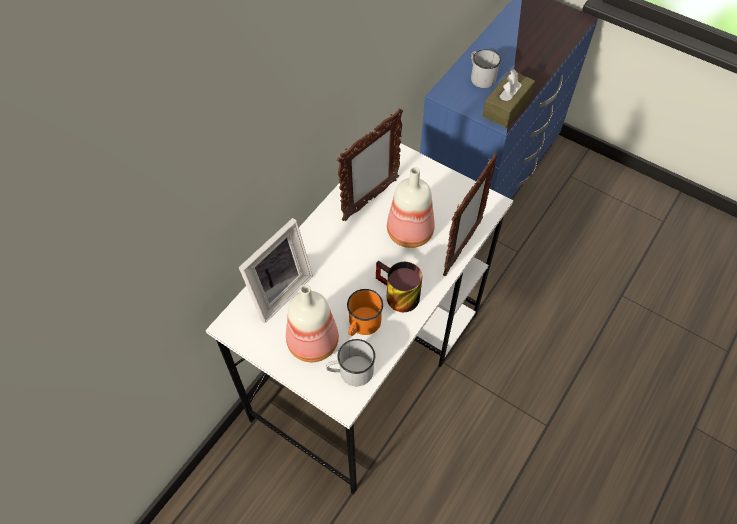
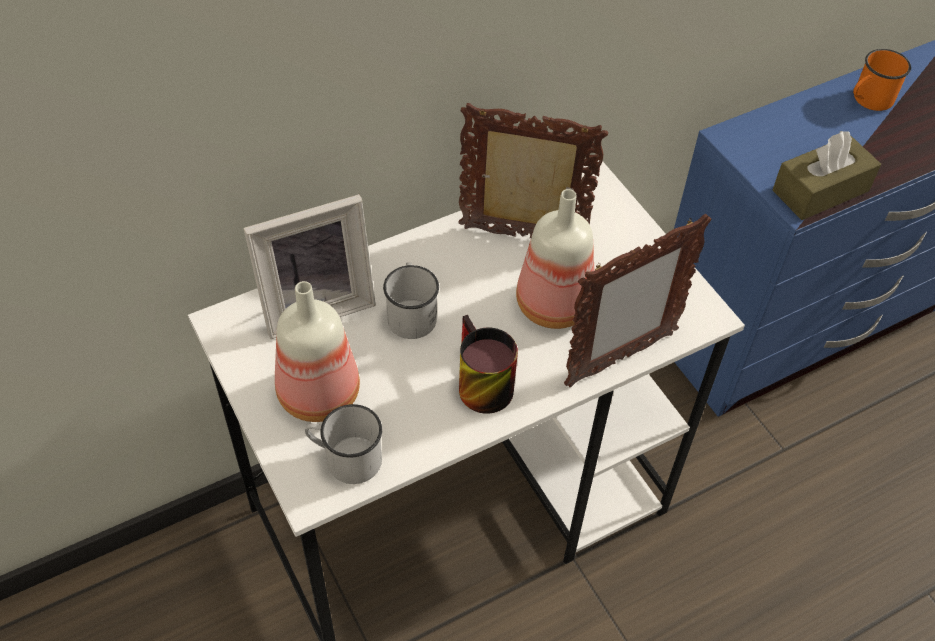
camera: 25 degrees right, 5 degrees down
(362, 325) = (402, 402): orange mug -> orange mug (868, 100)
(370, 200) = (522, 238): picture frame -> picture frame turned 150 degrees counterclockwise
(480, 77) = (803, 134): white mug -> white mug (411, 313)

